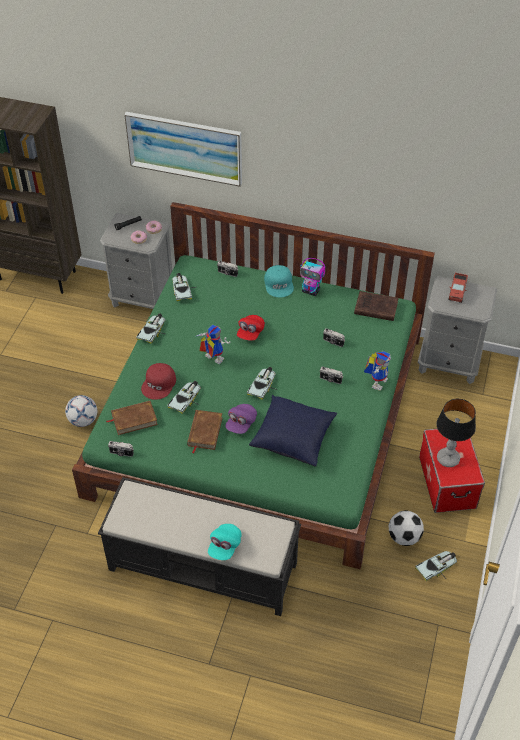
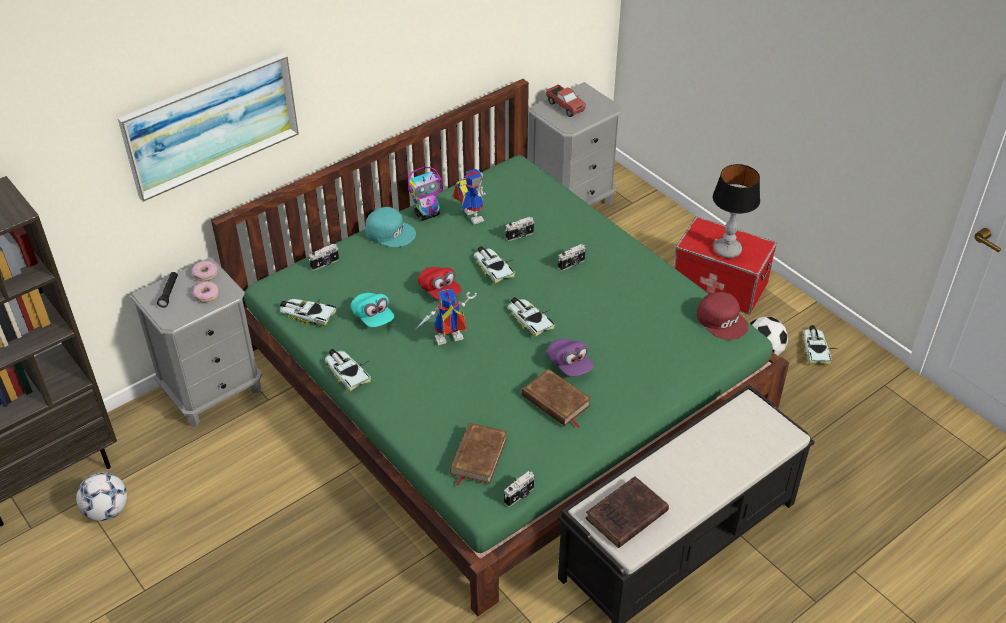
camera: 55 degrees left, 5 degrees down
(83, 420) = (355, 550): football -> football (107, 511)
(159, 384) = (442, 406): red cap -> red cap (722, 320)
(186, 399) = (490, 393): toy car -> toy car (493, 267)
(224, 546) = (740, 464): turquoise cap -> turquoise cap (373, 317)
(293, 438) = (628, 333): blue pillow -> none
(374, 308) = (502, 183): brown book -> brown book (625, 516)
(377, 381) = (605, 232): toy robot -> toy robot (469, 216)

